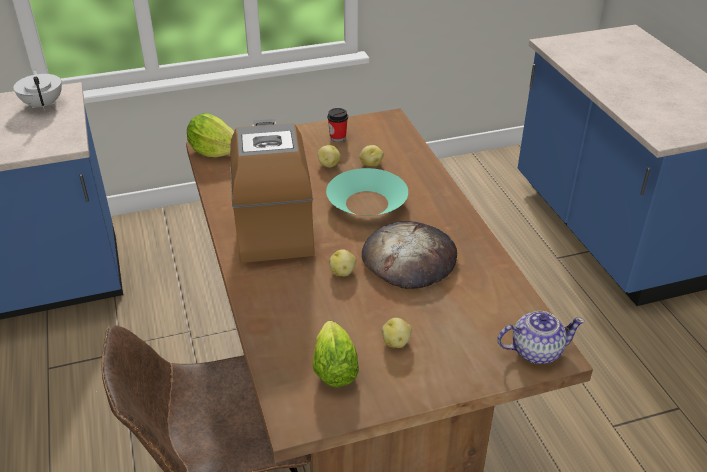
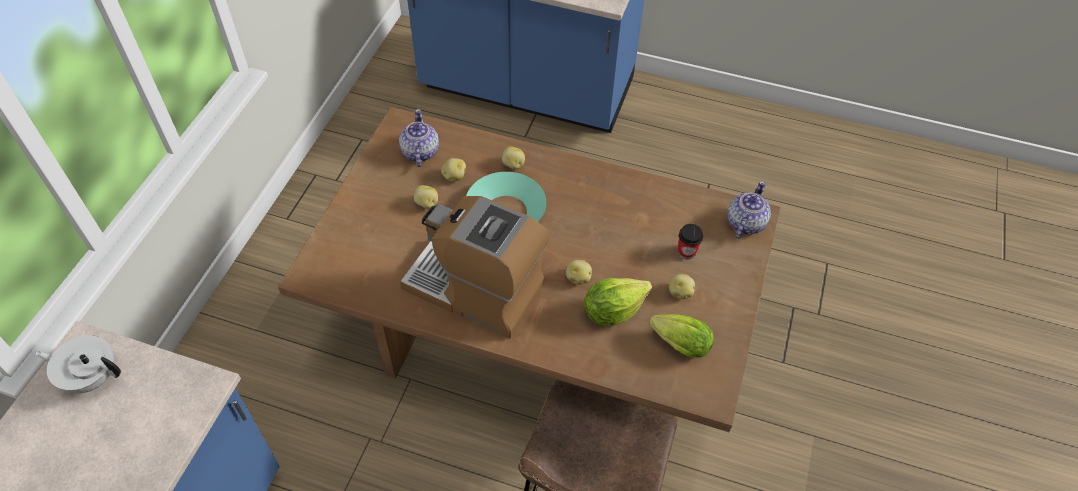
camera: 55 degrees left, 15 degrees up
(214, 151) = (320, 272): lettuce -> lettuce (612, 311)
(338, 137) = (392, 174): cup -> cup (686, 252)
(373, 139) = (420, 152): none -> teapot
(409, 258) = (597, 228): bread -> none
(419, 185) = (513, 165): none -> potato

